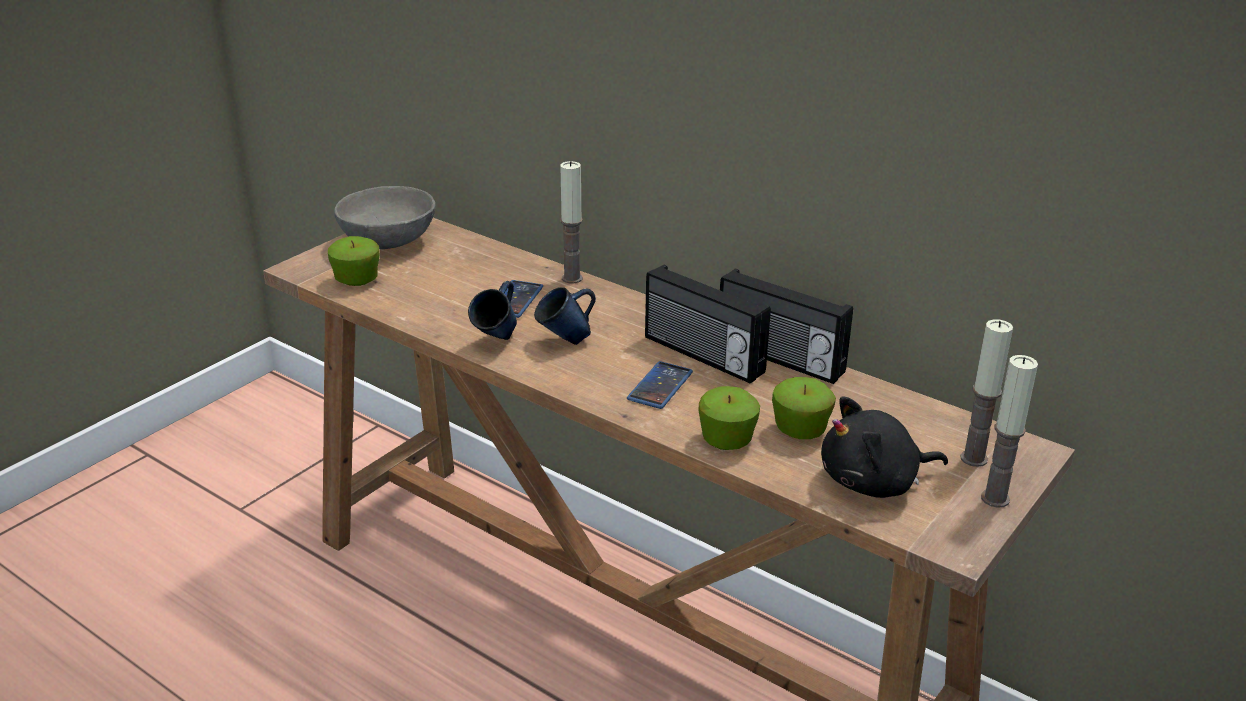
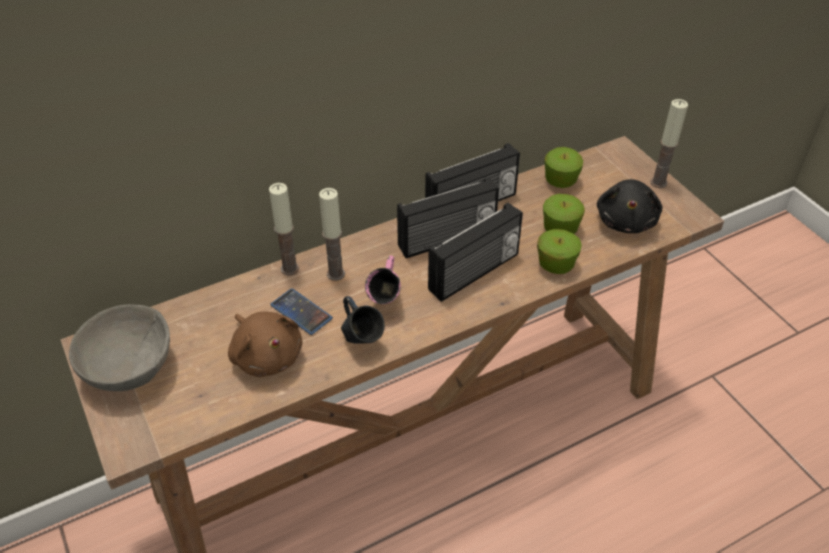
camera: 65 degrees left, 15 degrees up
(357, 280) = (189, 409): apple -> apple (560, 181)
(445, 298) = (266, 355): none -> brown plush toy
(565, 342) = (386, 303): blue mug -> pink mug
(660, 386) = (475, 273): phone -> radio
(974, 458) = (619, 174): candle -> candle (336, 274)

